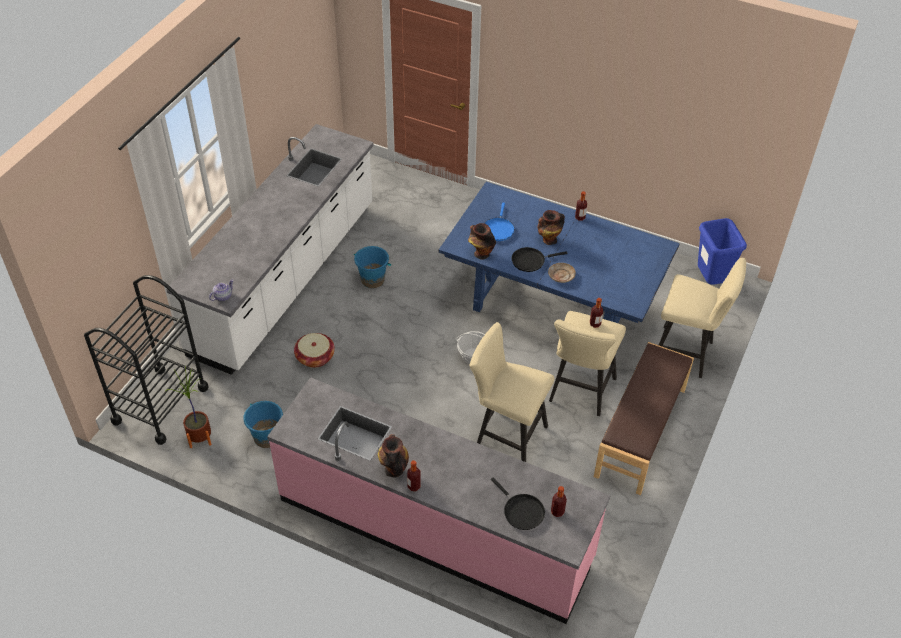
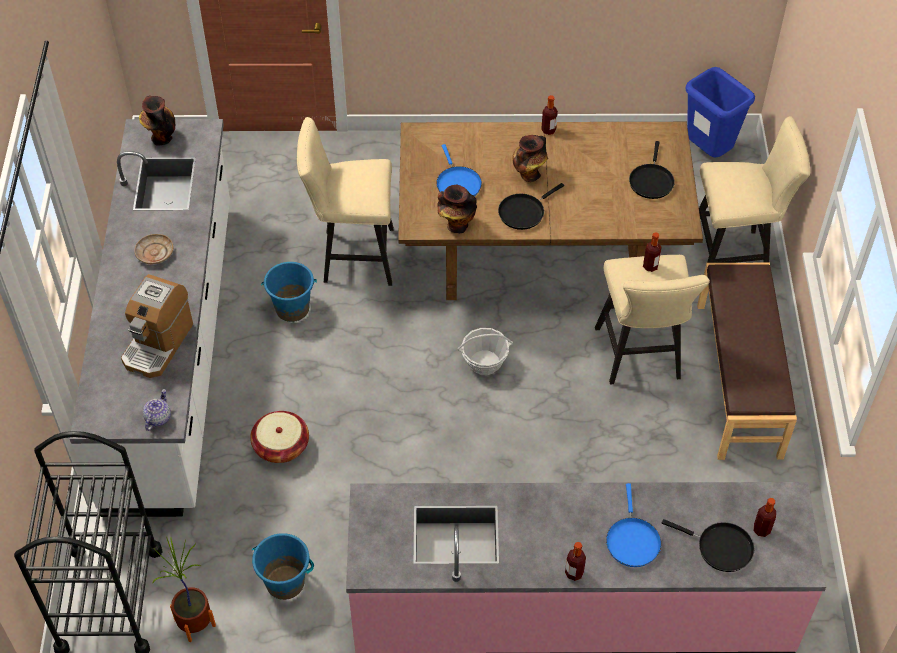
camera: 25 degrees left, 5 degrees up
(250, 255) = (158, 343): none -> coffee machine
(393, 469) = (535, 561): vase -> vase (160, 137)
(465, 482) = (632, 540): none -> blue frying pan
(506, 437) = (586, 452): beige stool -> beige stool (352, 256)
(551, 305) = (539, 256): blue dining table -> brown dining table
(561, 275) = (573, 218): beige plate -> beige plate (154, 253)
(630, 271) = (651, 181): none -> black frying pan

